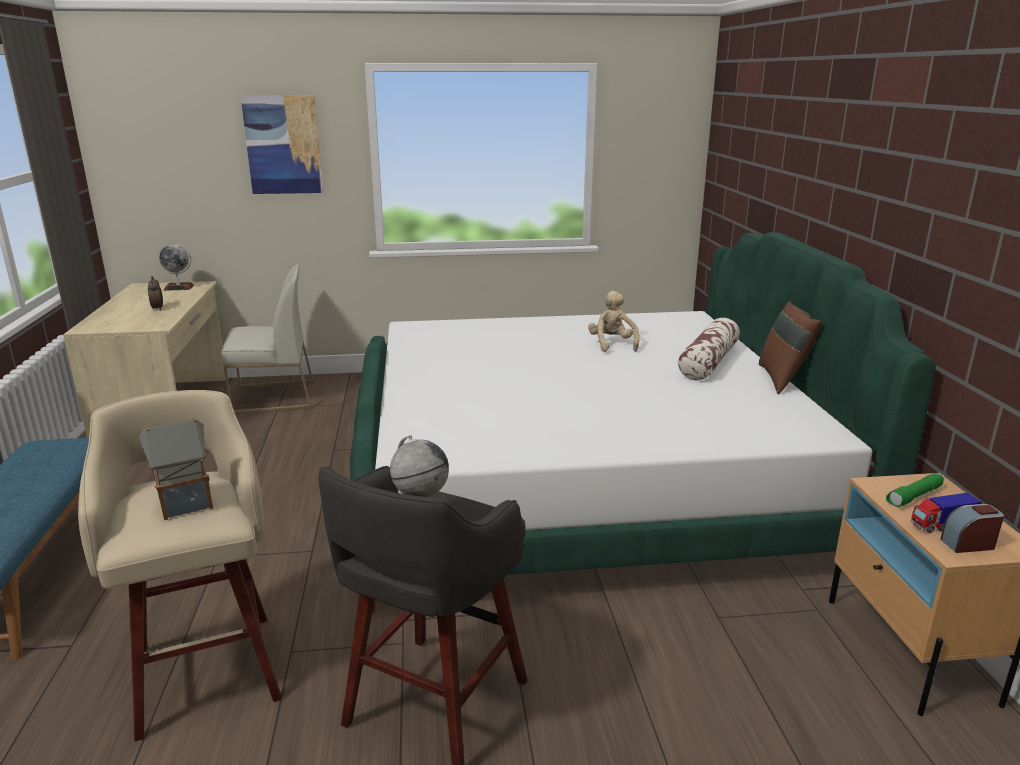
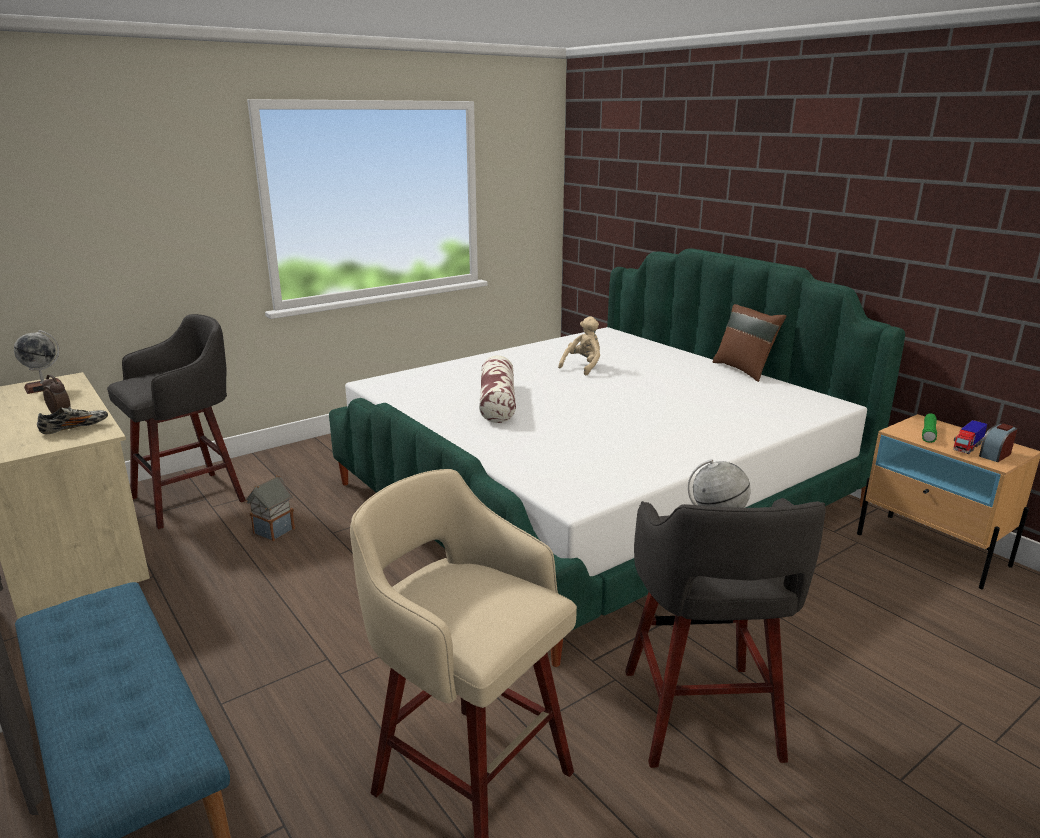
camera: 30 degrees left, 0 degrees up
(151, 319) = (75, 428): none -> shoe
(184, 504) = (482, 596): toy house -> toy house (273, 531)
(273, 397) = (192, 498): white chair -> grey stool
(283, 145) = (157, 197): picture -> none
(612, 344) = (583, 367): beige plush toy -> beige plush toy turned 75 degrees clockwise
(708, 362) = (675, 367): pillow -> pillow (497, 402)

